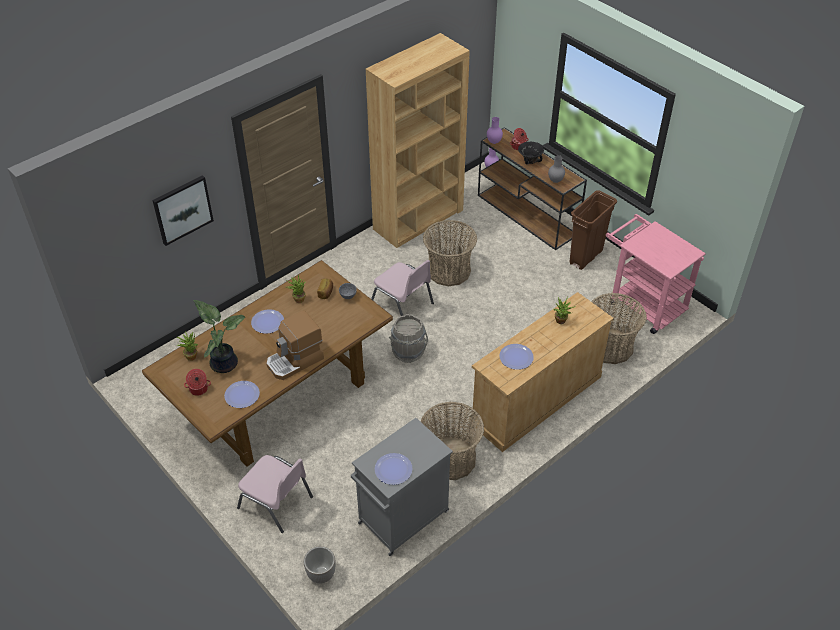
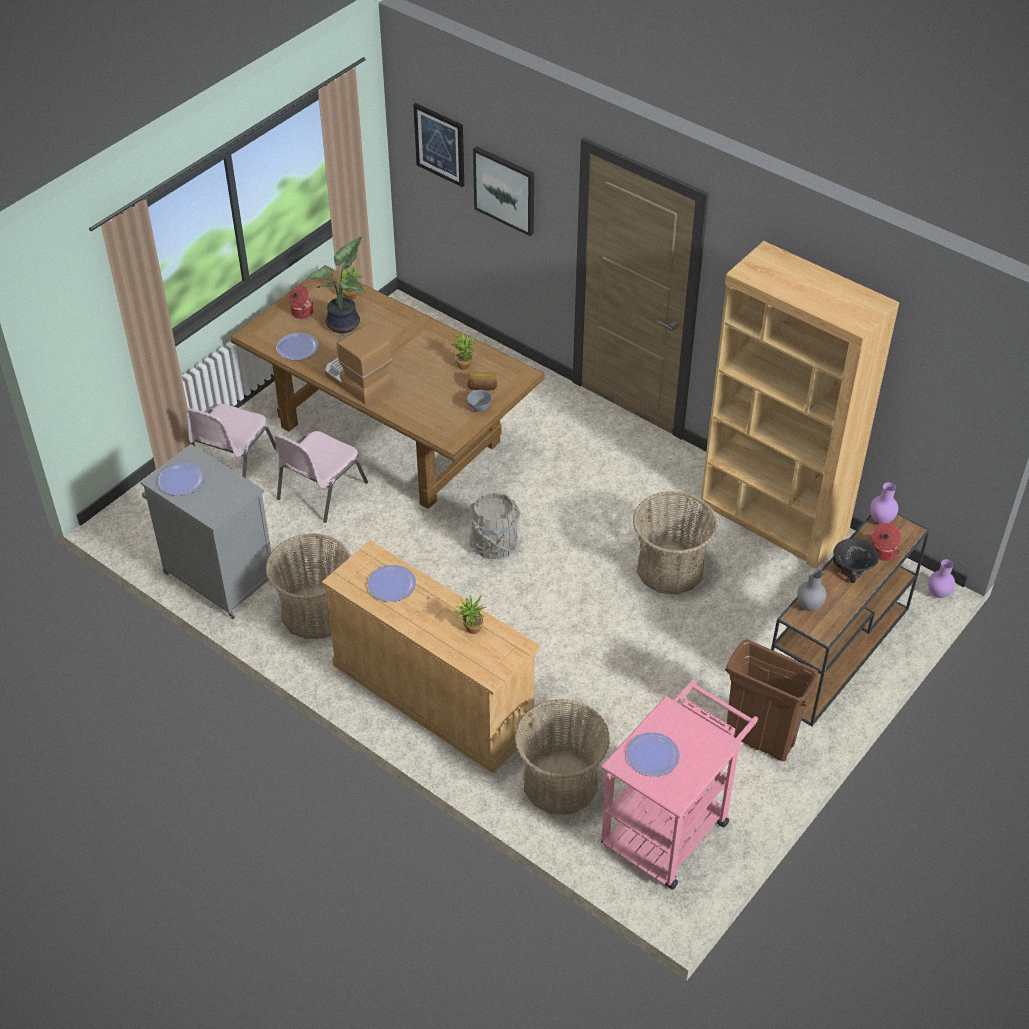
camera: 80 degrees right, 0 degrees up
(120, 228) = (440, 144): none -> picture
(267, 322) = (418, 346): plate -> plate (652, 755)
(321, 574) = (138, 517): planter -> none
(403, 304) = (585, 526): pink chair -> pink chair (320, 491)

